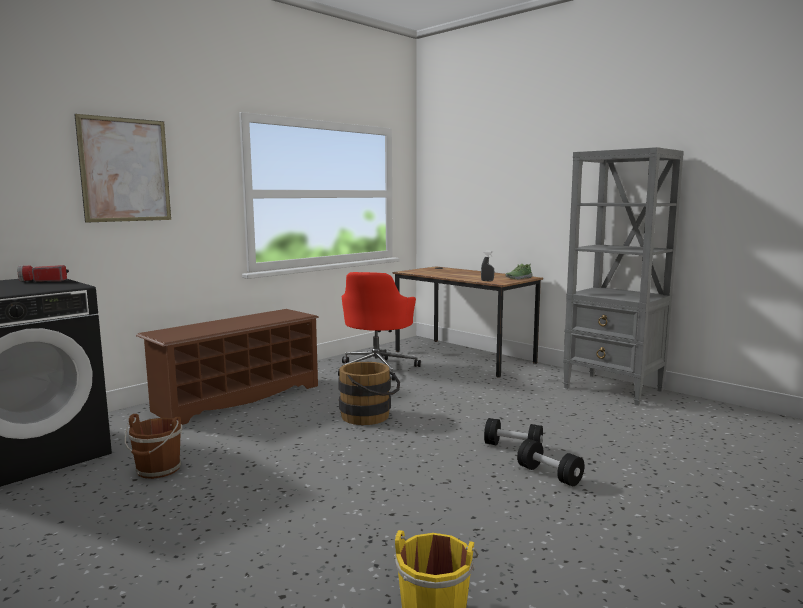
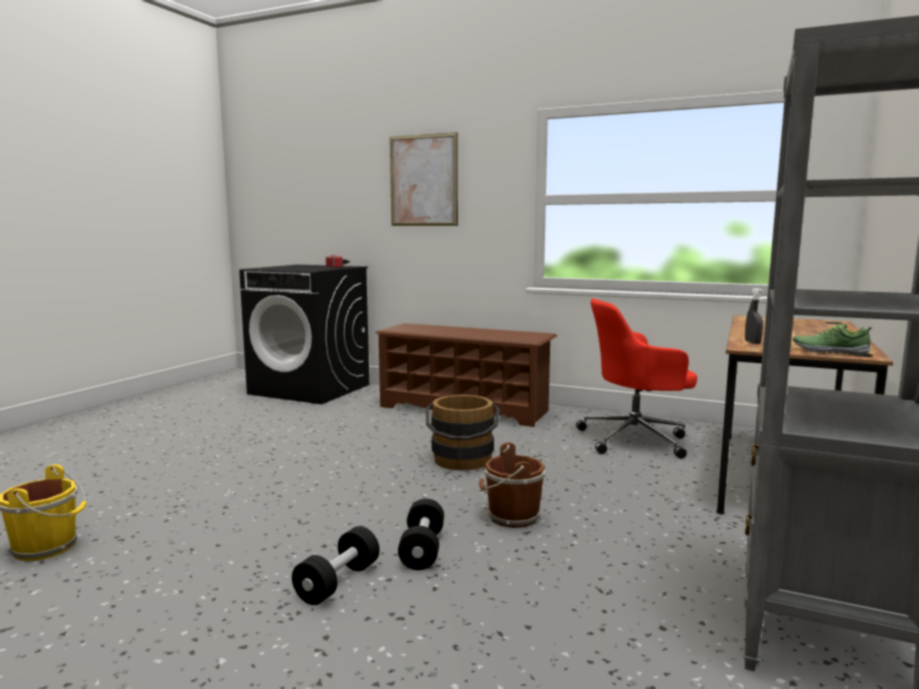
camera: 70 degrees right, 0 degrees up
(158, 470) = (297, 420): brown bucket -> brown bucket (511, 517)

